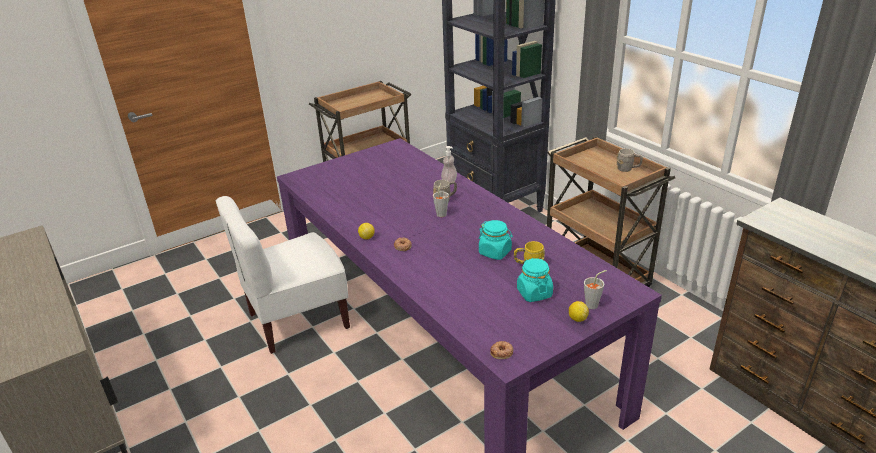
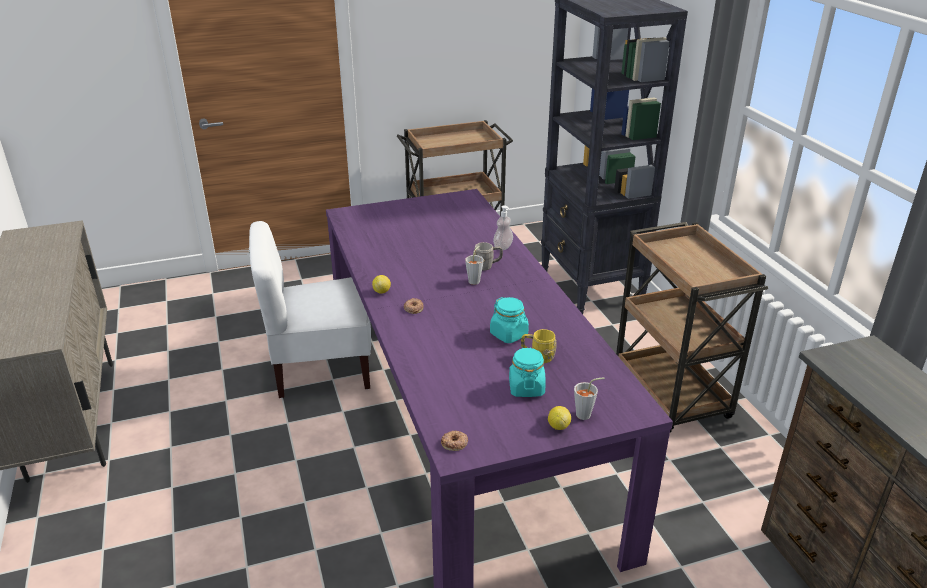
camera: 15 degrees right, 0 degrees up
(628, 169) = (717, 268): grey mug -> none

